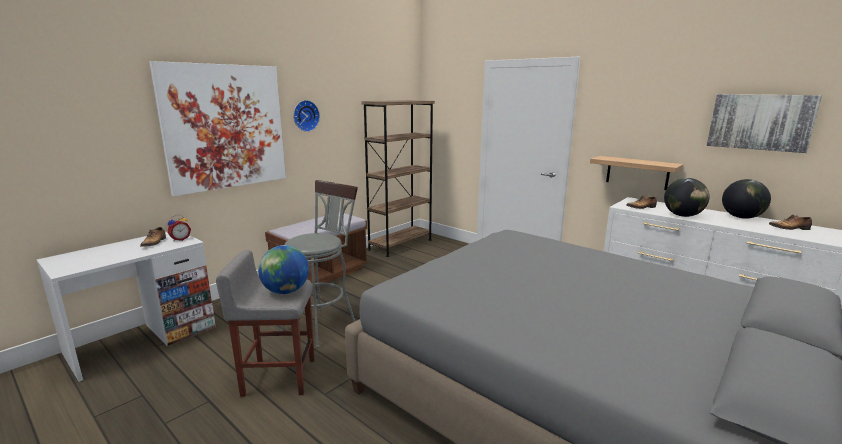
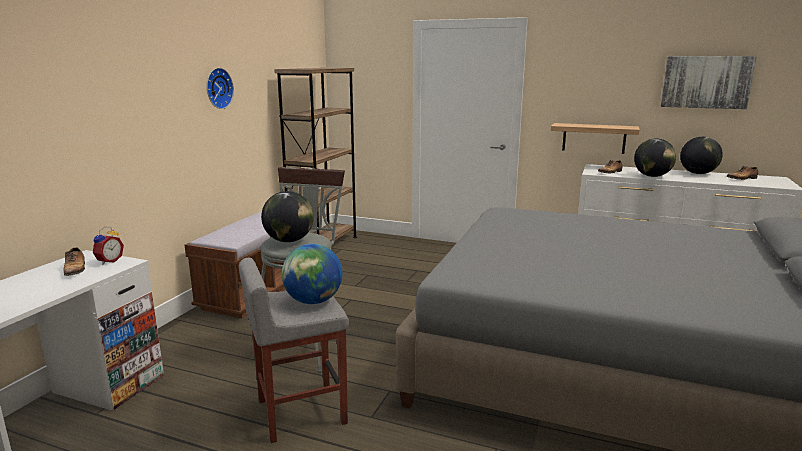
camera: 20 degrees left, 0 degrees up
(225, 127) = (132, 105): picture -> none
(306, 239) = (289, 241): none -> globe

